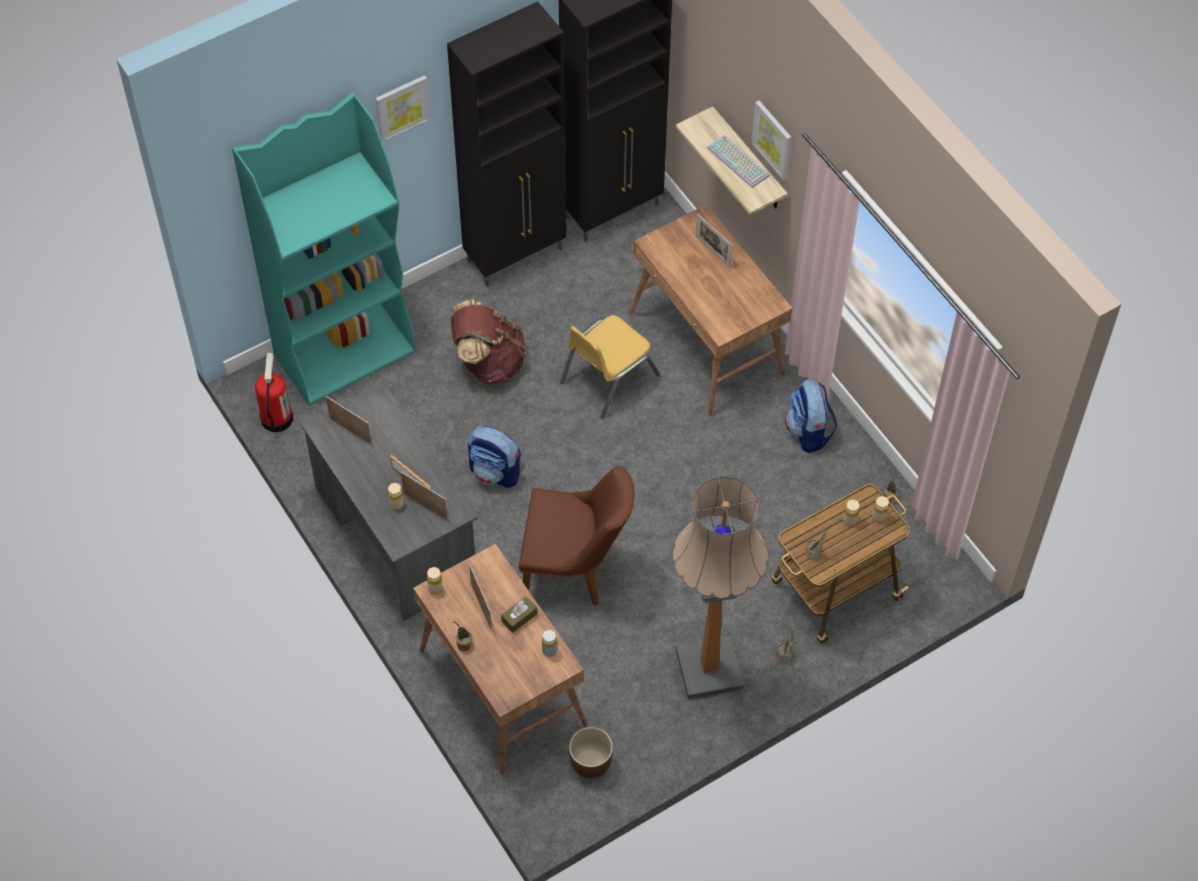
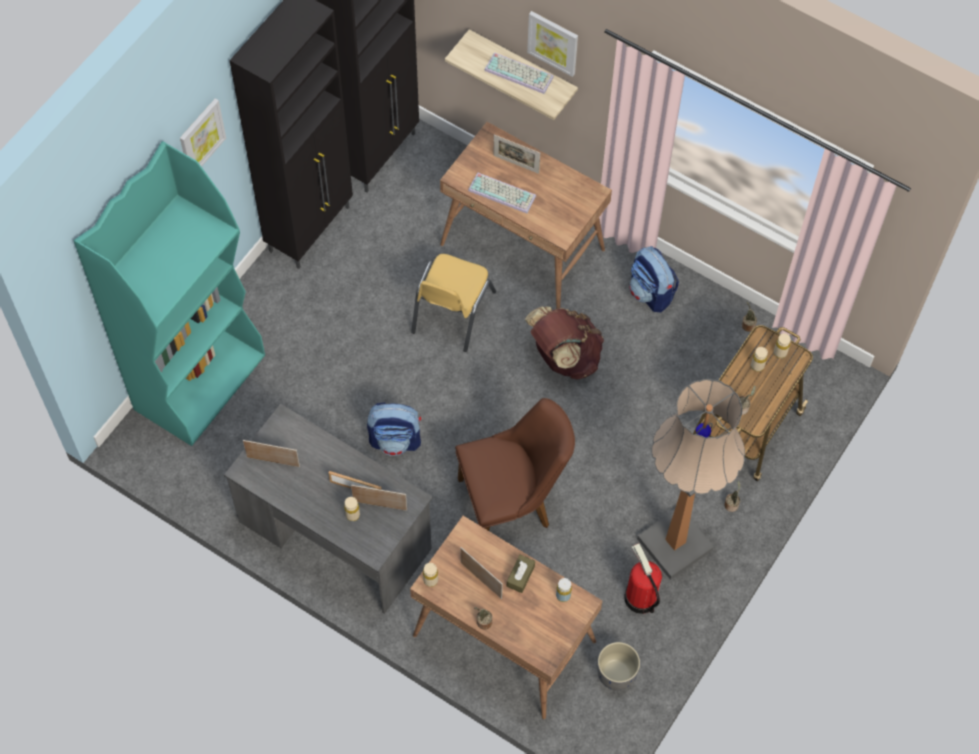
camera: 25 degrees left, 5 degrees up
(276, 418) = (167, 470): fire extinguisher -> fire extinguisher (640, 597)
(488, 362) = (337, 339): brown backpack -> brown backpack (564, 357)
(591, 763) = (617, 674): brown planter -> grey planter
(687, 273) = (503, 192): none -> keyboard

